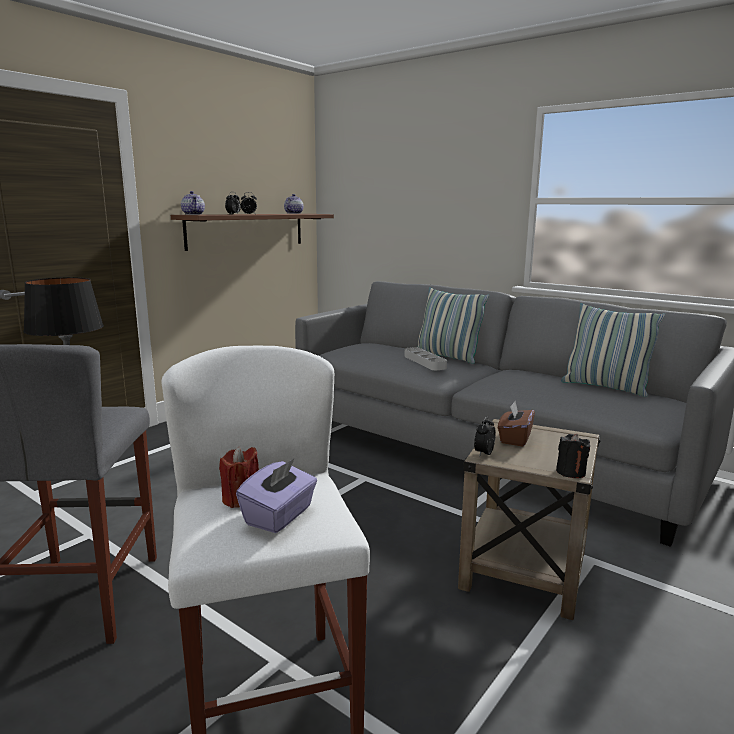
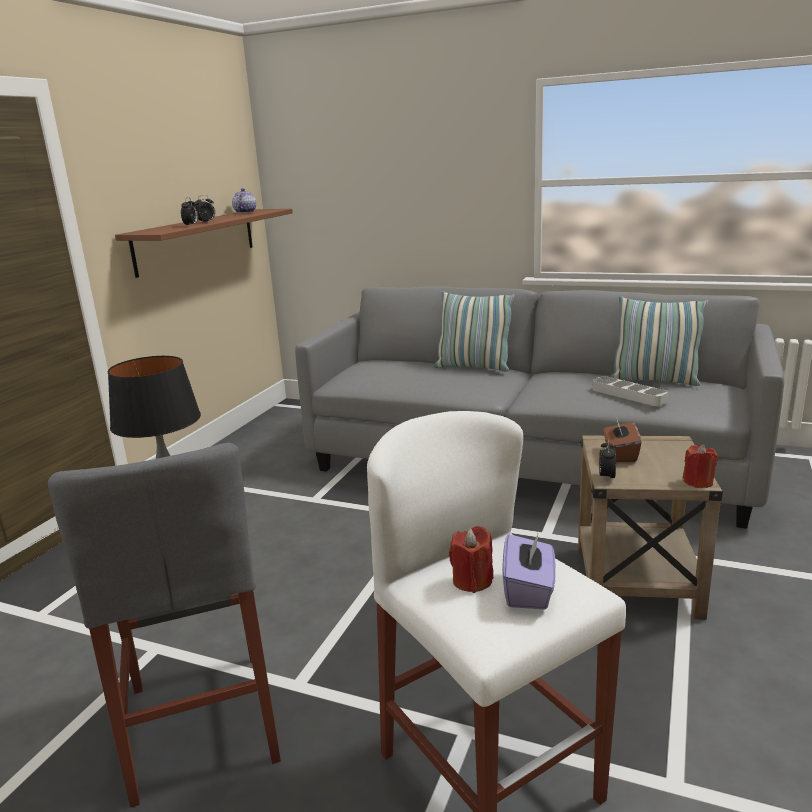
camera: 15 degrees left, 5 degrees up
(193, 214) = (145, 231): teapot -> none
(424, 362) = (457, 377): grey tray -> grey tray (628, 395)
(571, 472) = (698, 482): black candle -> red candle

